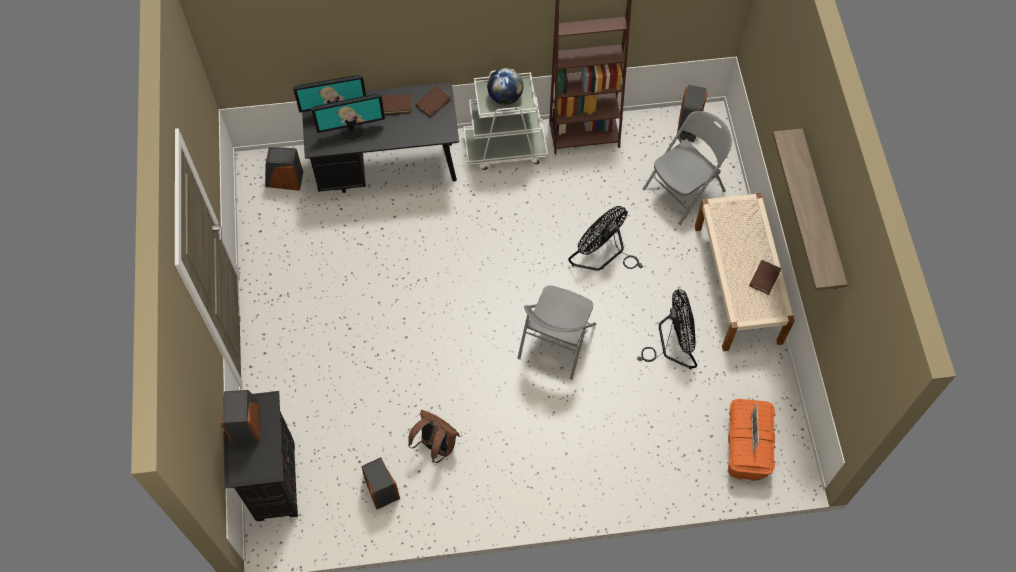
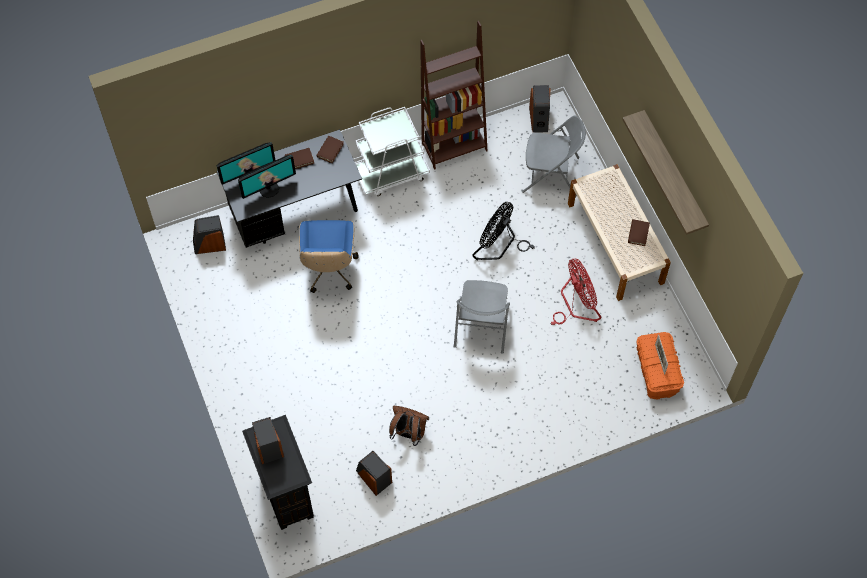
camera: 15 degrees left, 0 degrees up
(404, 239) = (329, 271): none -> blue office chair
(505, 97) = (389, 132): globe -> none
(671, 342) = (575, 303): black fan -> red fan
(684, 190) = (550, 175): grey chair -> grey chair turned 60 degrees clockwise

